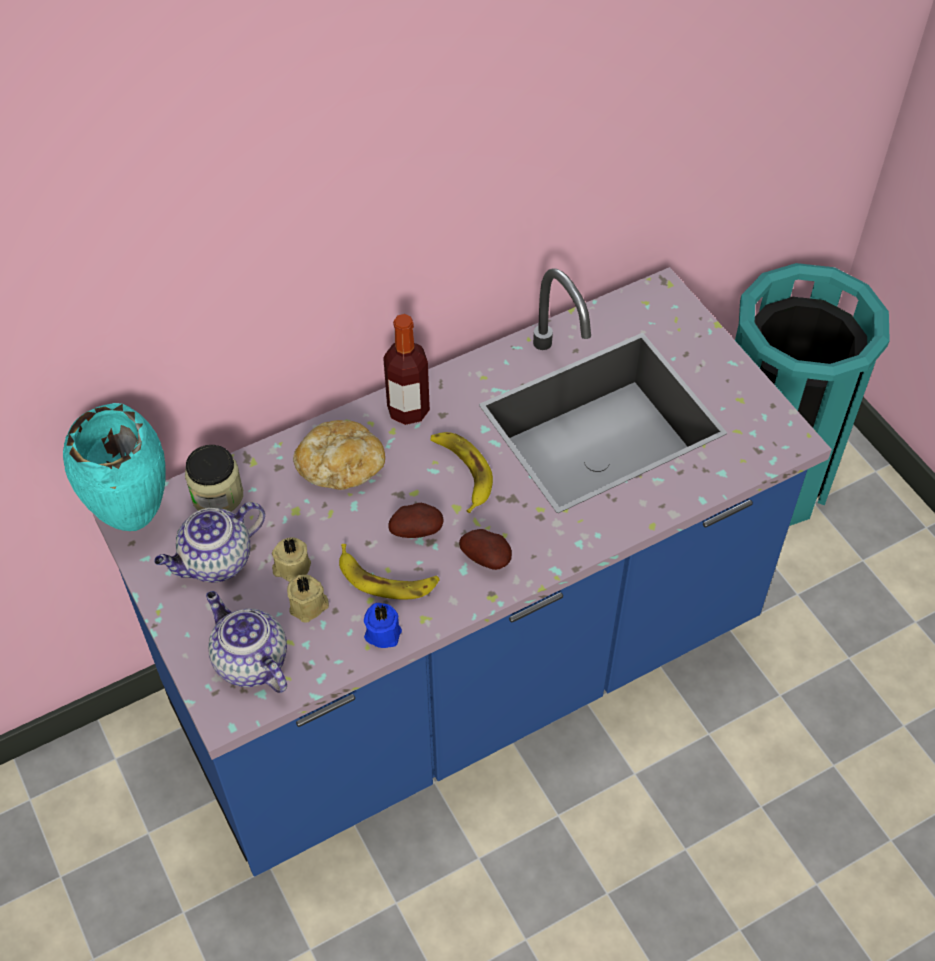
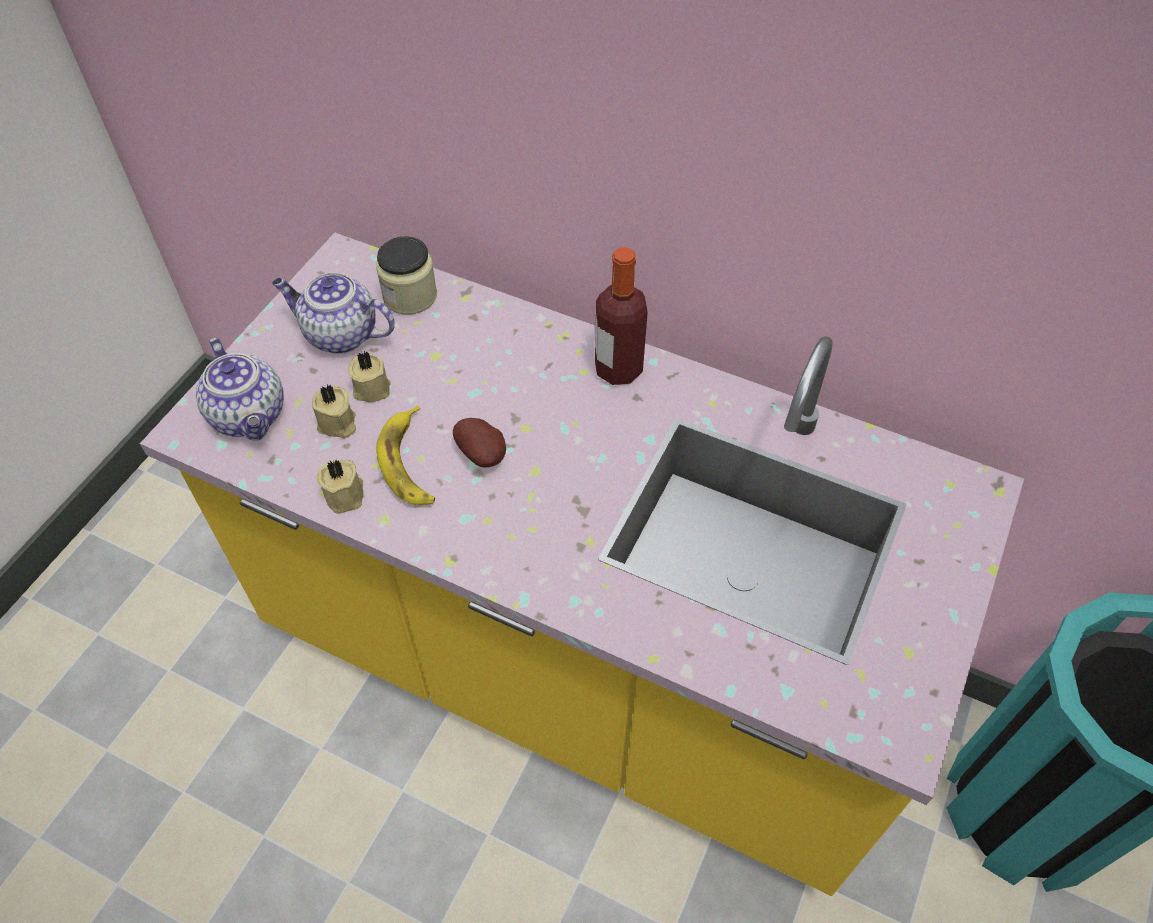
camera: 55 degrees right, 0 degrees up
(136, 522) = (343, 263): turquoise vase -> none
(249, 661) = (250, 416): teapot -> teapot turned 135 degrees clockwise
(341, 467) = (509, 359): bread -> none
(382, 632) = (346, 495): blue candle -> beige candle
(461, 472) = (581, 450): banana -> none
(468, 672) = (576, 666): blue counter -> yellow counter
(488, 558) = (493, 530): potato -> none

